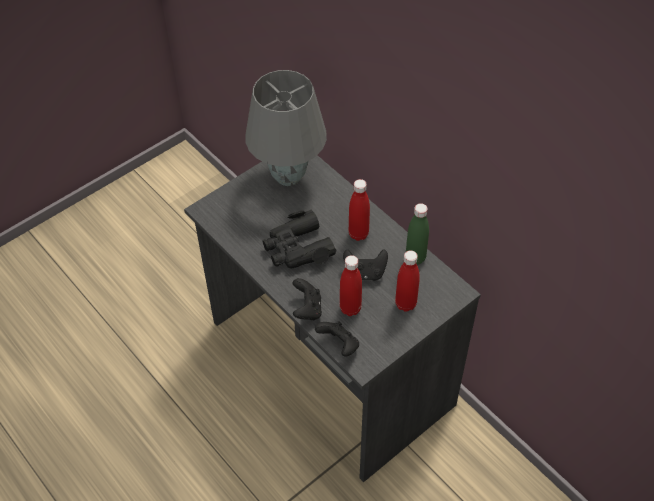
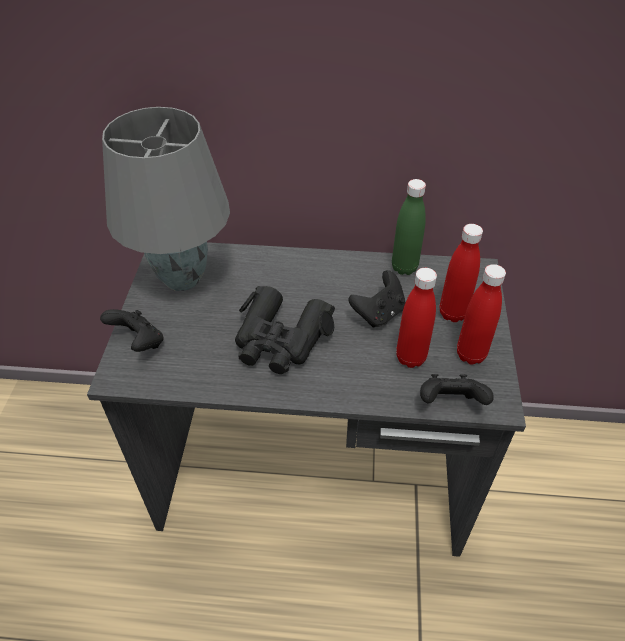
camera: 45 degrees left, 5 degrees down
(307, 309) = (370, 393): black game controller -> black game controller (139, 343)
(358, 234) = (325, 283): red bottle -> red bottle (470, 354)

